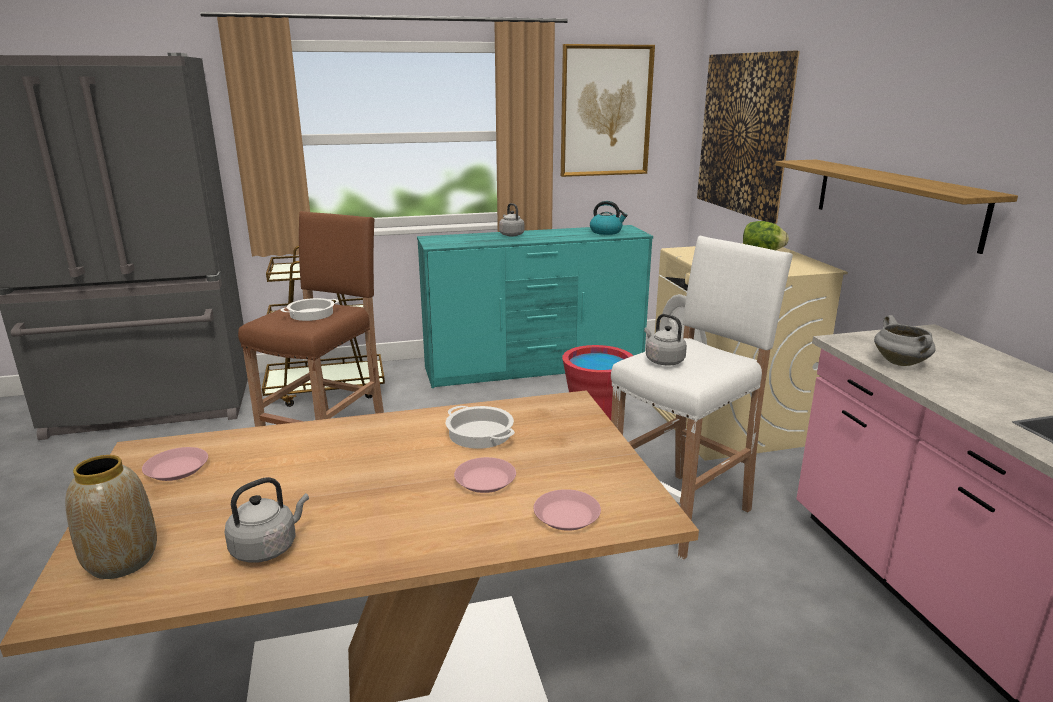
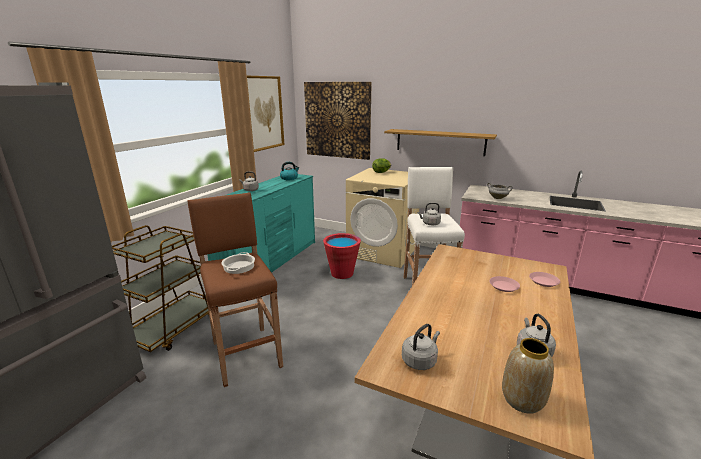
camera: 50 degrees left, 0 degrees up
(177, 468) = (420, 360): pink plate -> grey kettle
(479, 434) = (459, 274): cooking pot -> none

